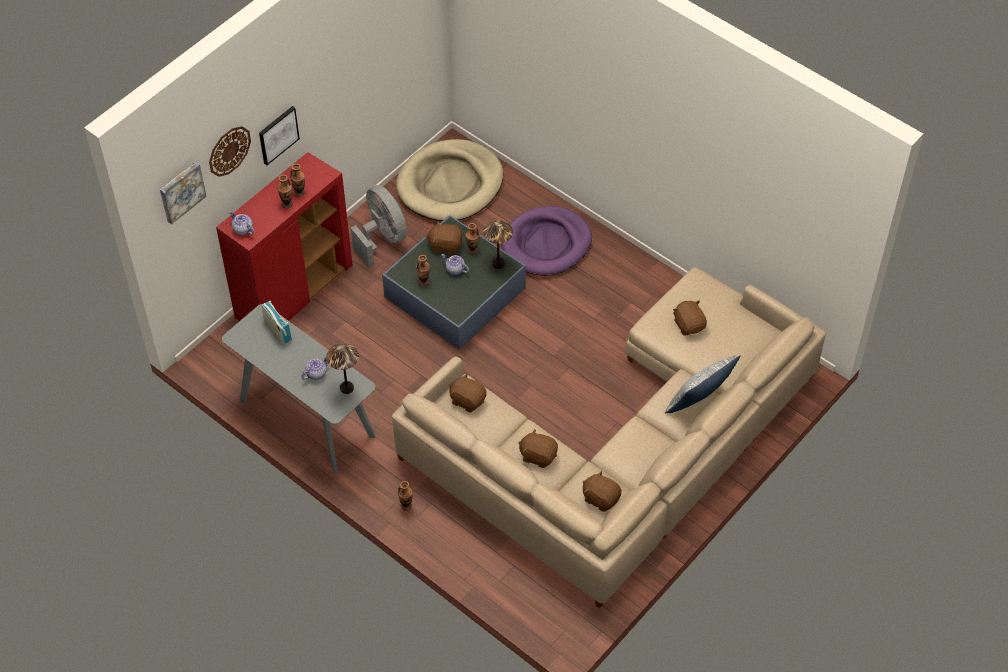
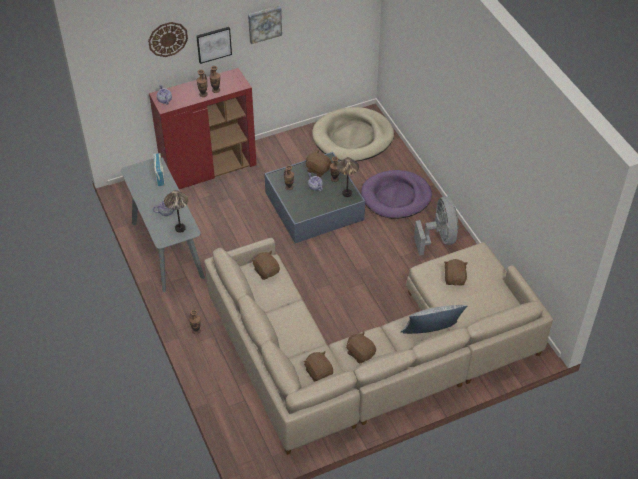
camera: 25 degrees right, 5 degrees down
(181, 191) = (121, 53): picture -> picture (264, 23)
(382, 238) = (287, 156): grey fan -> grey fan (439, 238)
(538, 455) = (292, 326): brown plush toy -> brown plush toy (360, 353)

